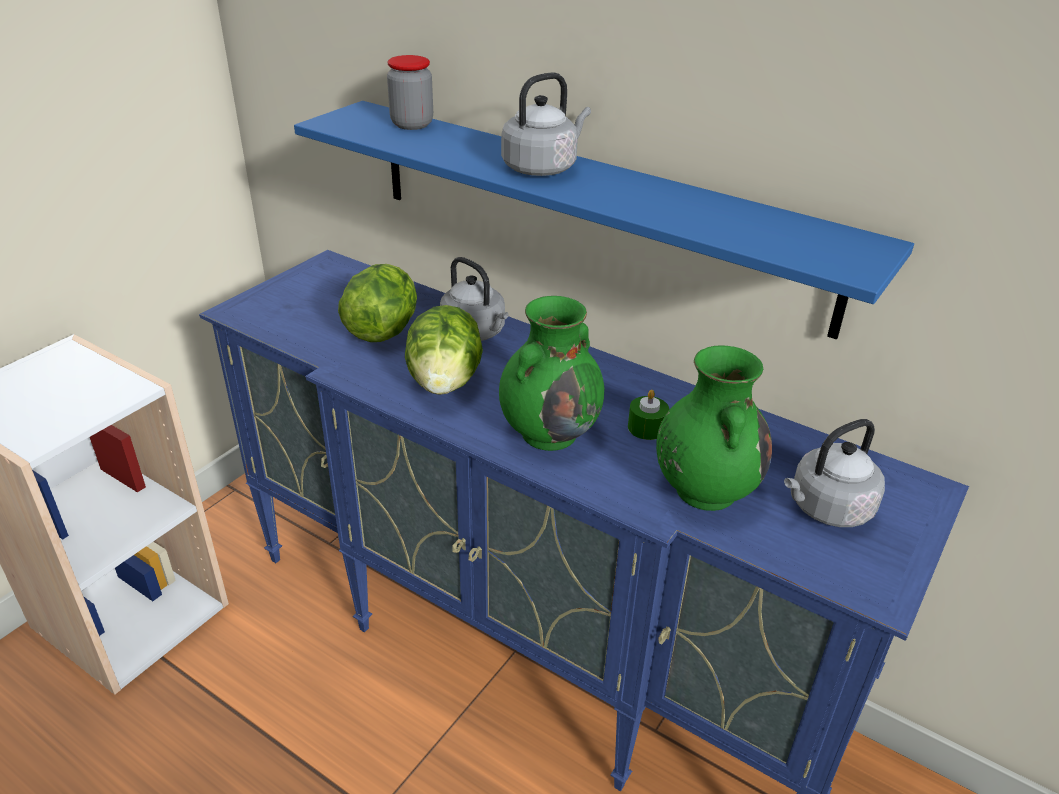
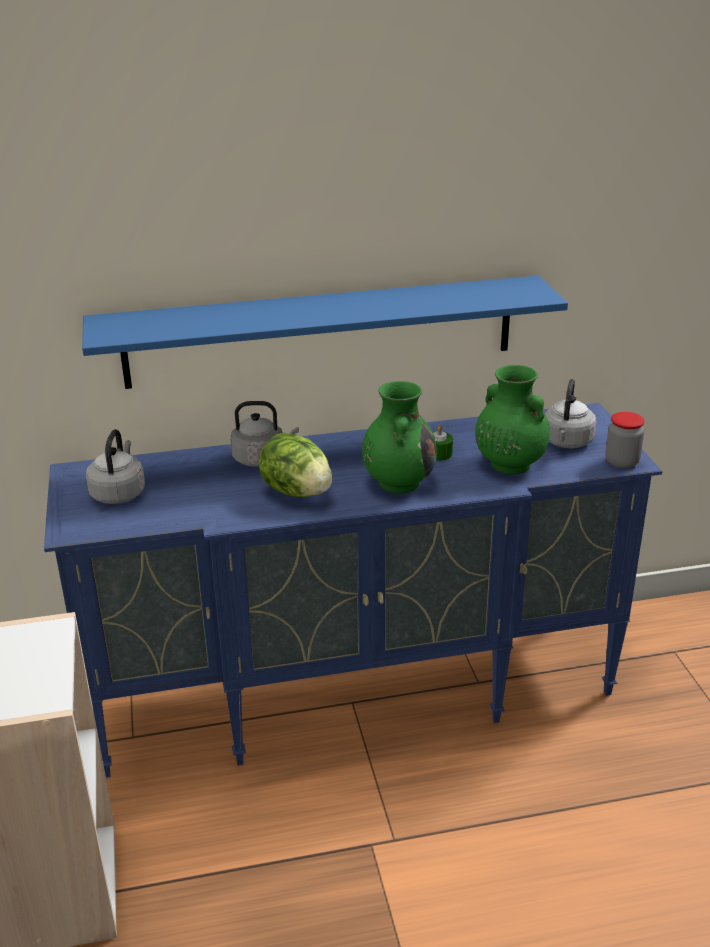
camera: 45 degrees left, 5 degrees down
(382, 330) = (201, 487): lettuce -> none
(412, 124) = (163, 316): jar -> jar (621, 462)
(542, 167) = (305, 309): grey kettle -> grey kettle (119, 493)

